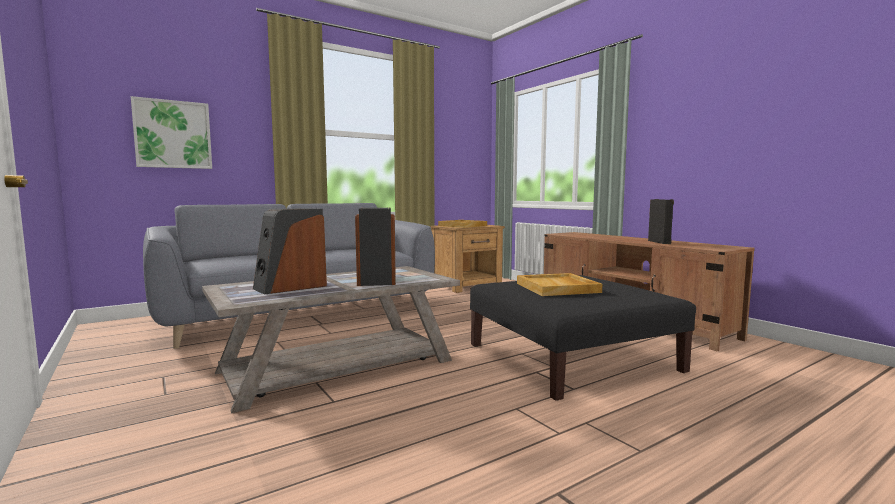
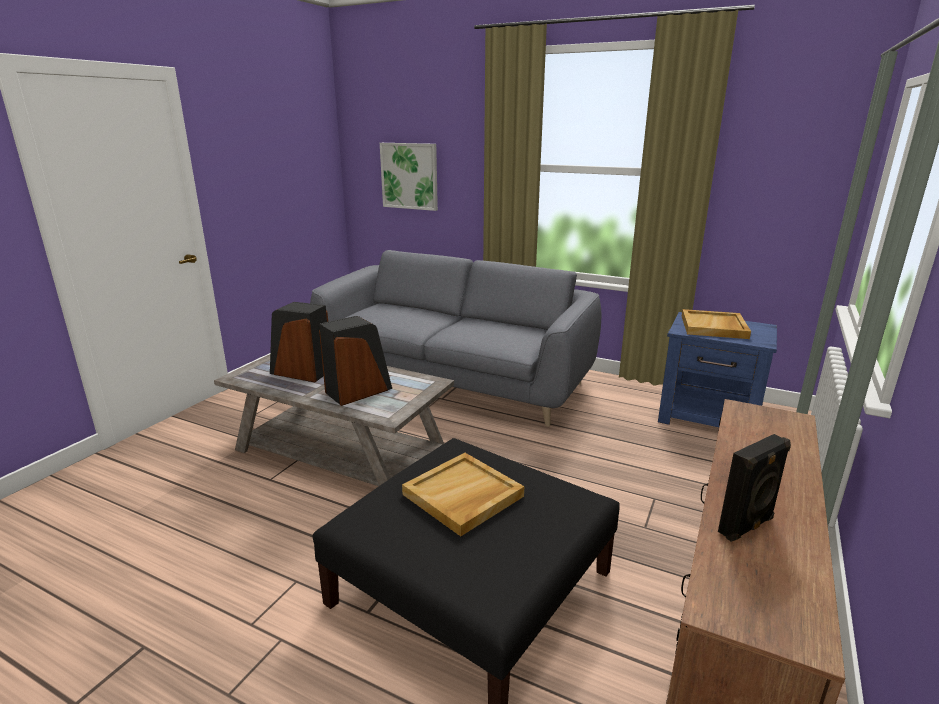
camera: 60 degrees right, 15 degrees up
(467, 285) = (709, 417): brown nightstand -> blue nightstand

